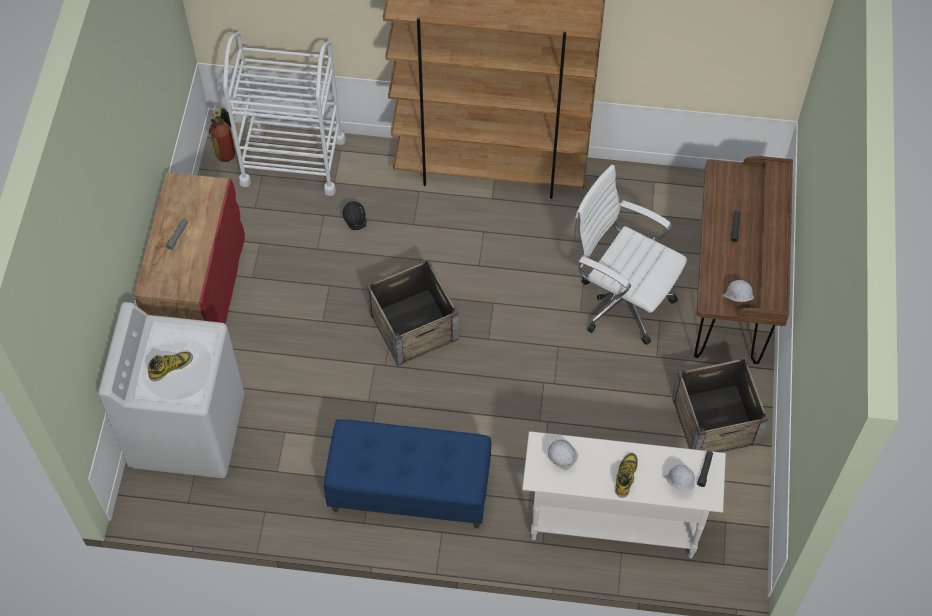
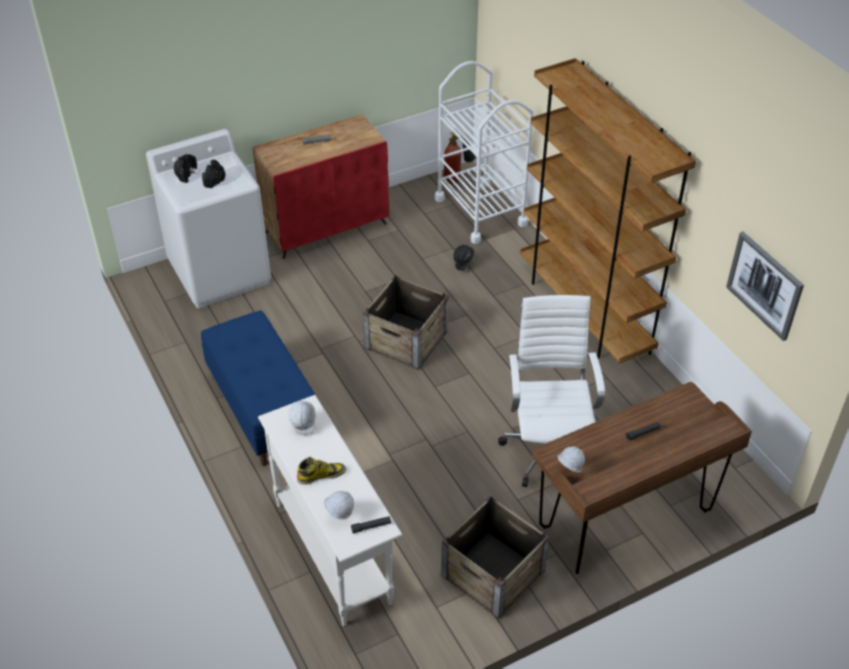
camera: 55 degrees right, 15 degrees down
(171, 367) = (201, 179): boot -> black dumbbell
(717, 48) = (764, 285): none -> picture

